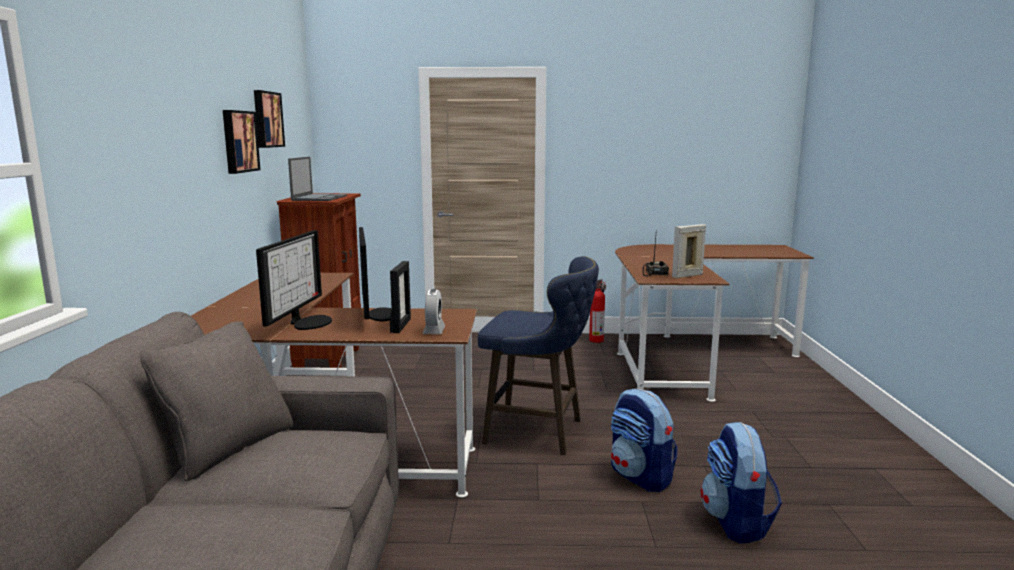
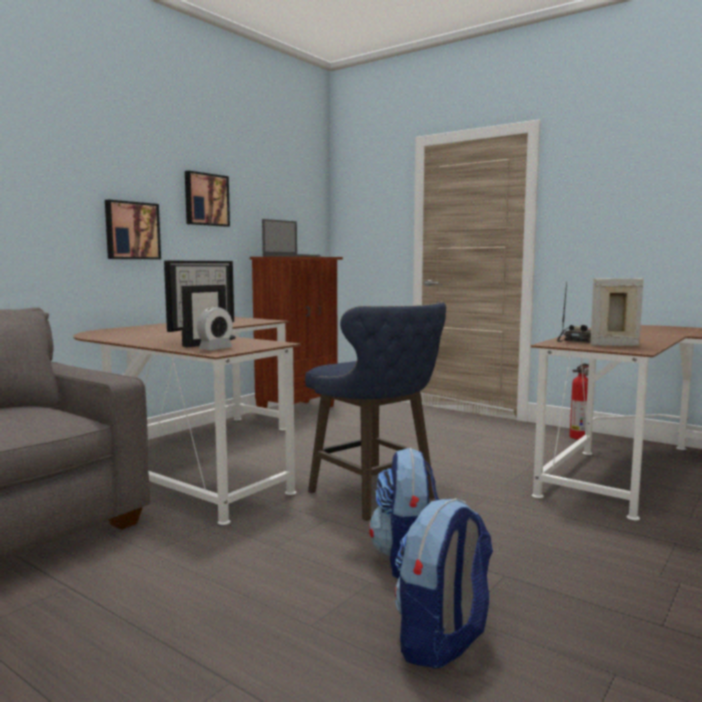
camera: 35 degrees right, 5 degrees down
(266, 119) = (253, 186): picture -> picture (131, 230)
(307, 322) = (155, 337): monitor -> none

